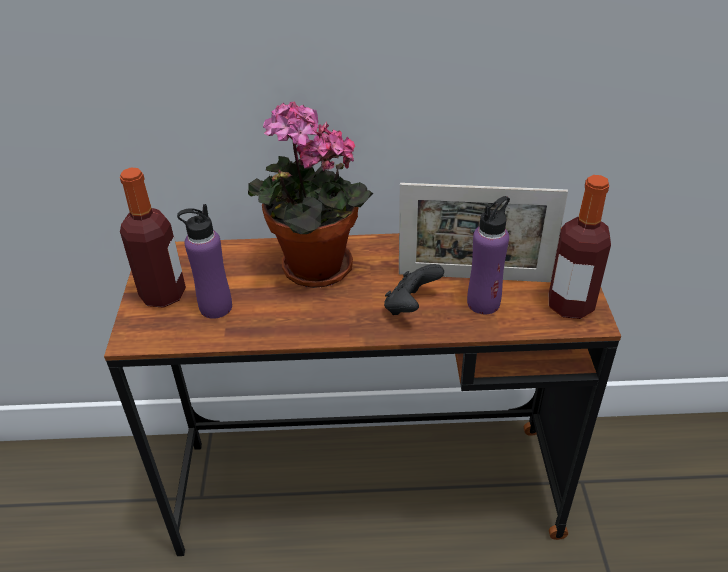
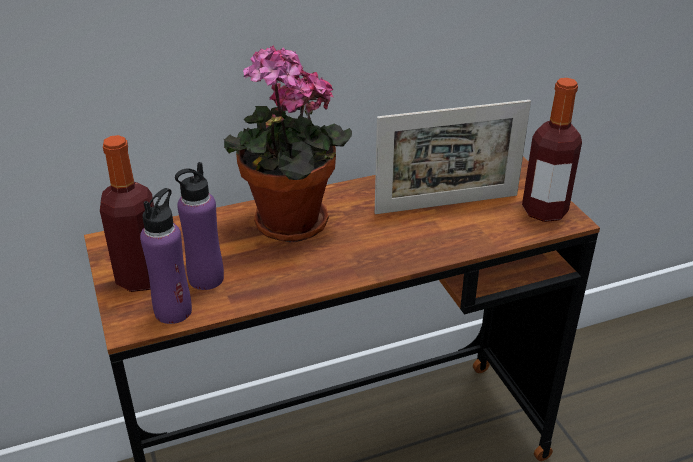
camera: 20 degrees left, 5 degrees down
(411, 306) = (402, 239): black game controller -> none
(483, 303) = (468, 224): purple bottle -> purple bottle (173, 311)

